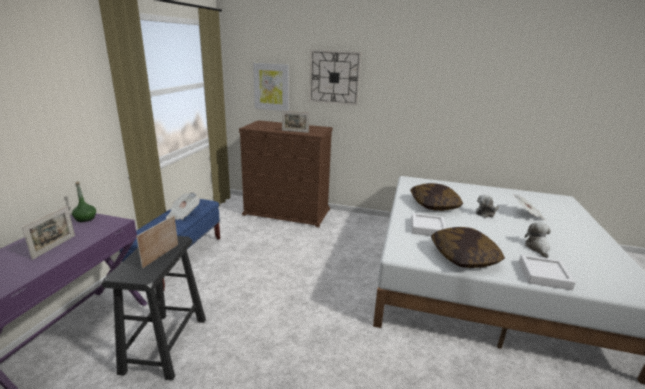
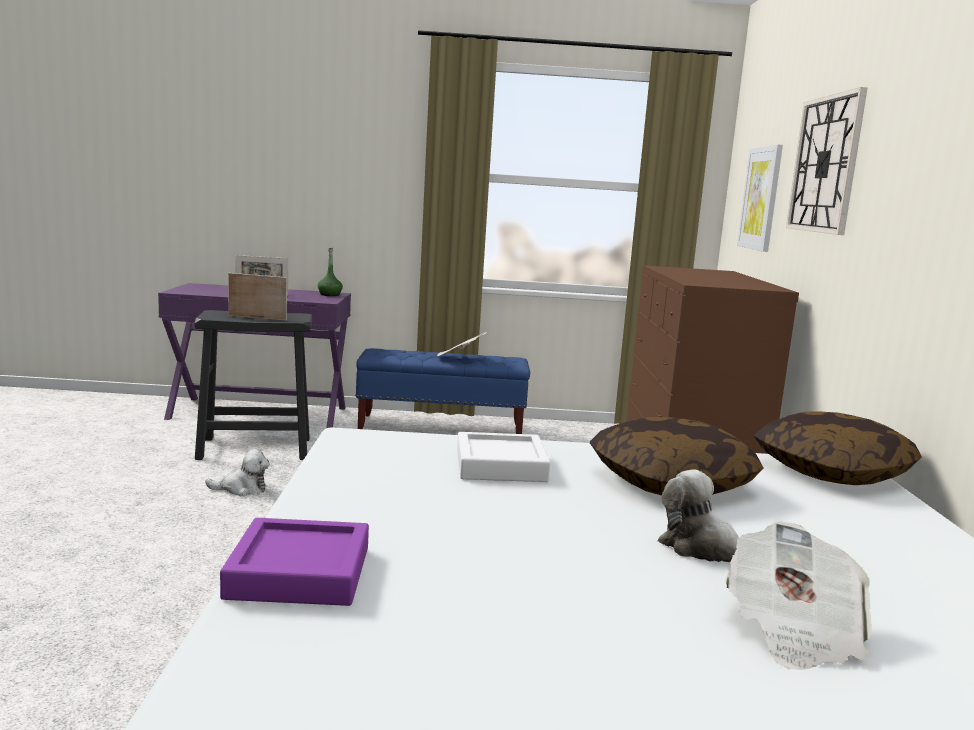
camera: 75 degrees right, 10 degrees down
(295, 131) = (691, 278): picture frame -> none
(463, 257) = (366, 488): pillow -> pillow (832, 471)
(537, 248) = (480, 596): plush toy -> plush toy (242, 489)
(544, 275) = (299, 572): white tray -> purple tray

